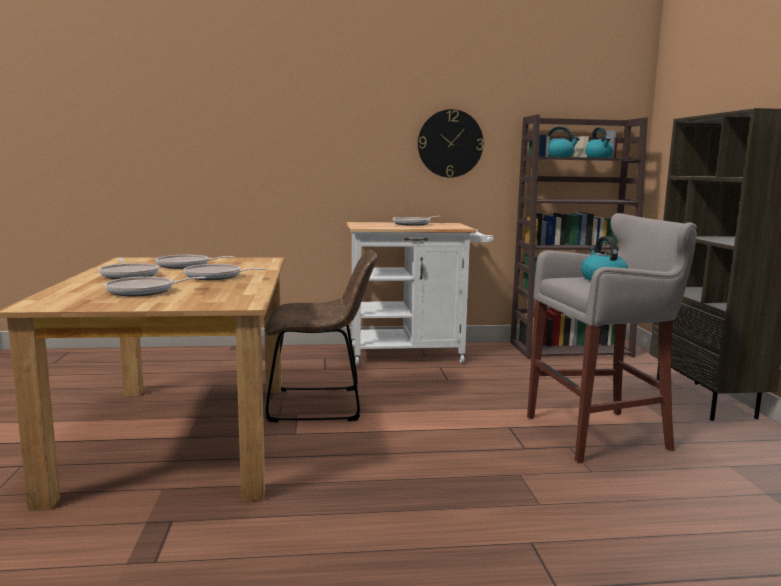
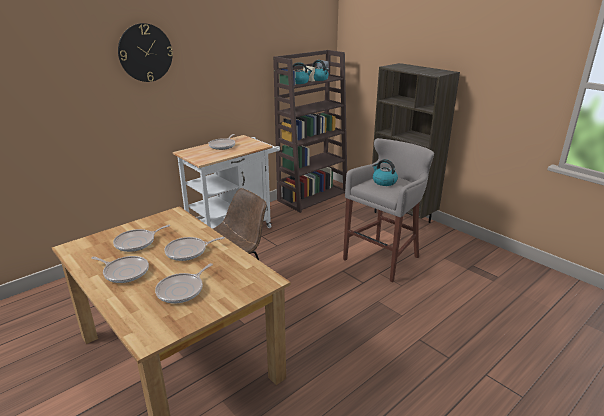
camera: 35 degrees left, 15 degrees up
(450, 143) = (231, 81): wall clock -> wall clock (145, 53)

